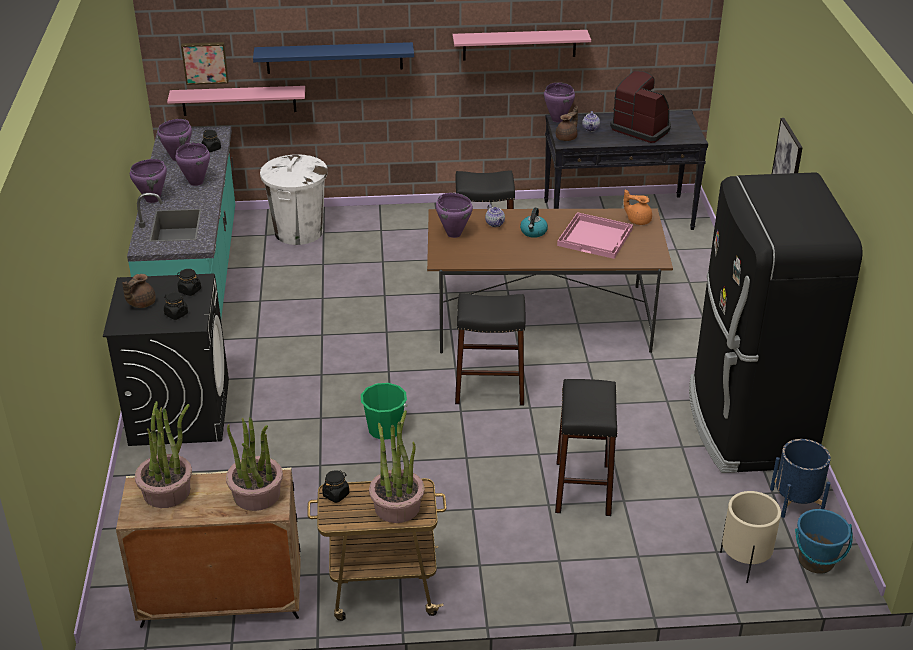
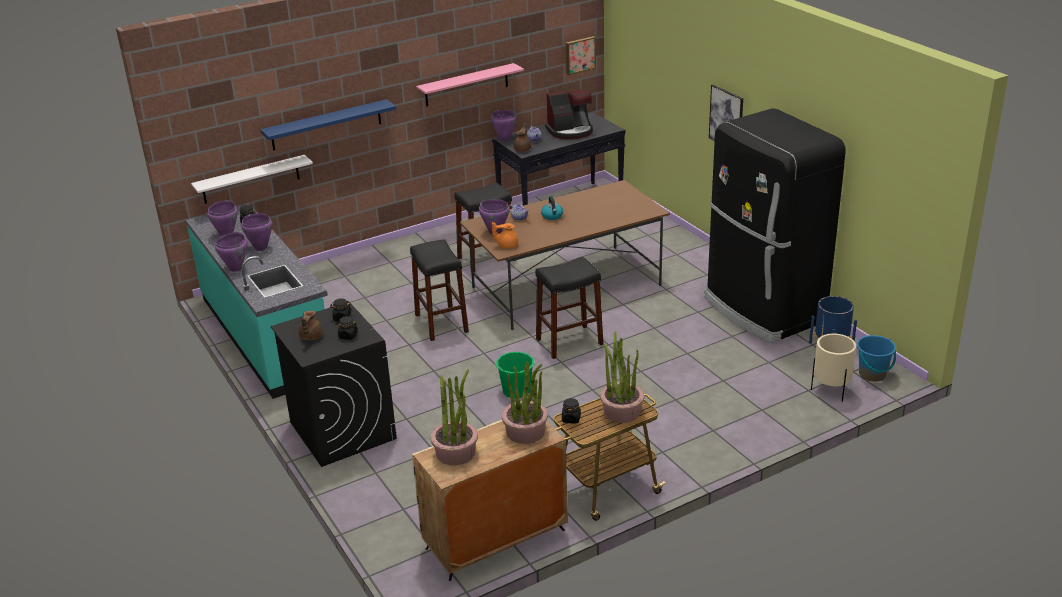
camera: 25 degrees left, 5 degrees down
(205, 62) = (220, 151): picture -> picture (579, 55)
(239, 100) = (251, 179): pink shelf -> white shelf
(298, 232) = (323, 281): white trash can -> none
(583, 488) = (689, 382): black stool -> black stool (441, 323)
(596, 237) = (599, 208): pink tray -> none
(638, 220) = (618, 190): orange teapot -> orange teapot (507, 245)
(642, 128) = (570, 131): coffee machine -> coffee machine turned 150 degrees clockwise

